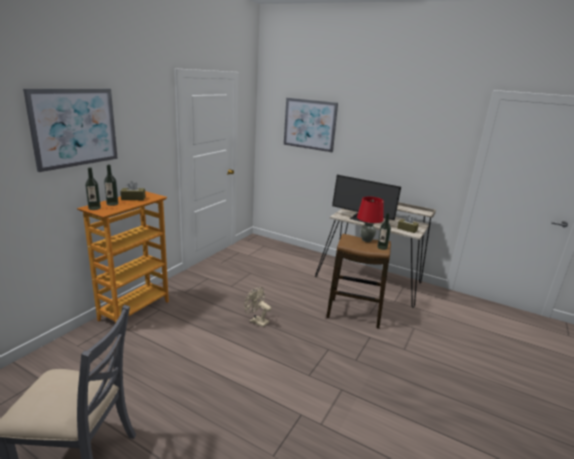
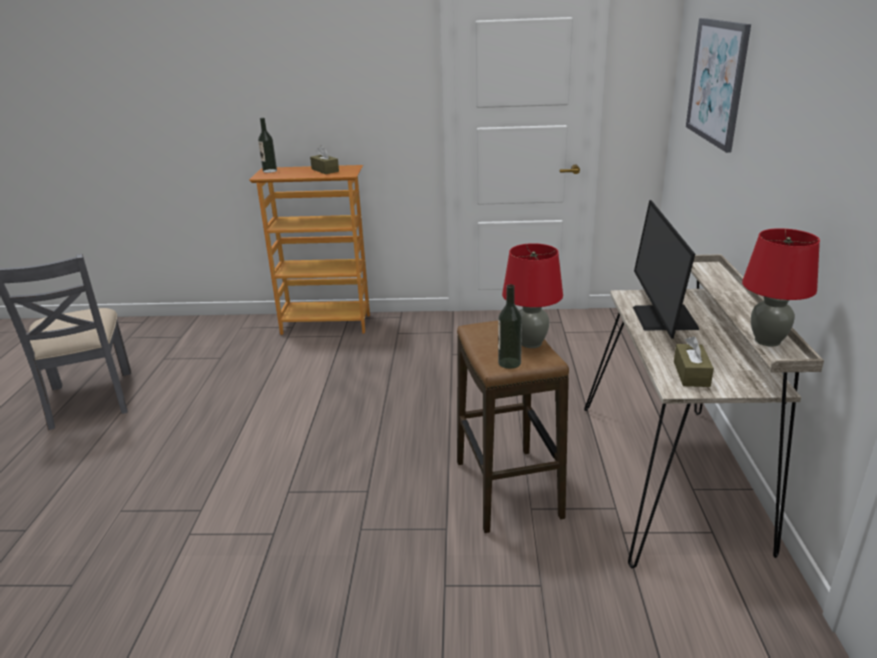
camera: 65 degrees right, 5 degrees up
(75, 127) = (264, 66): picture -> none
(112, 204) = (293, 171): bottle -> none
(256, 321) = (382, 405): beige fan -> none
(414, 210) = (767, 341): none -> red table lamp

